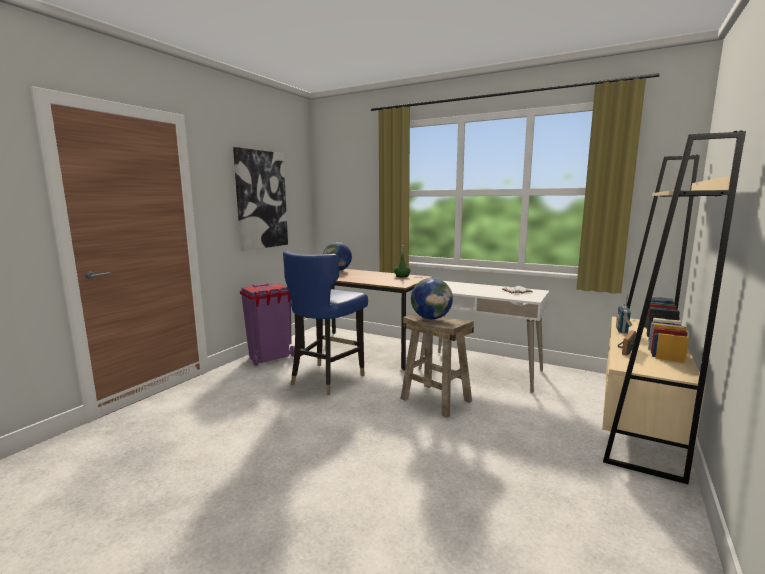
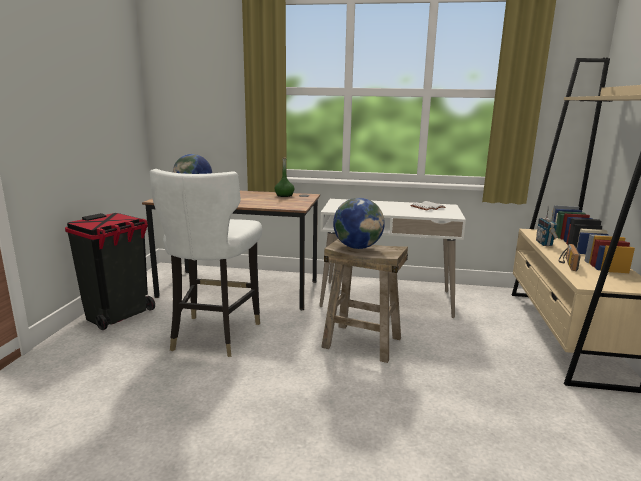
camera: 20 degrees left, 5 degrees up
(261, 200) = (81, 94): picture -> none
(270, 357) = (118, 315): purple trash can -> black trash can
(326, 378) = (214, 334): blue chair -> white chair

